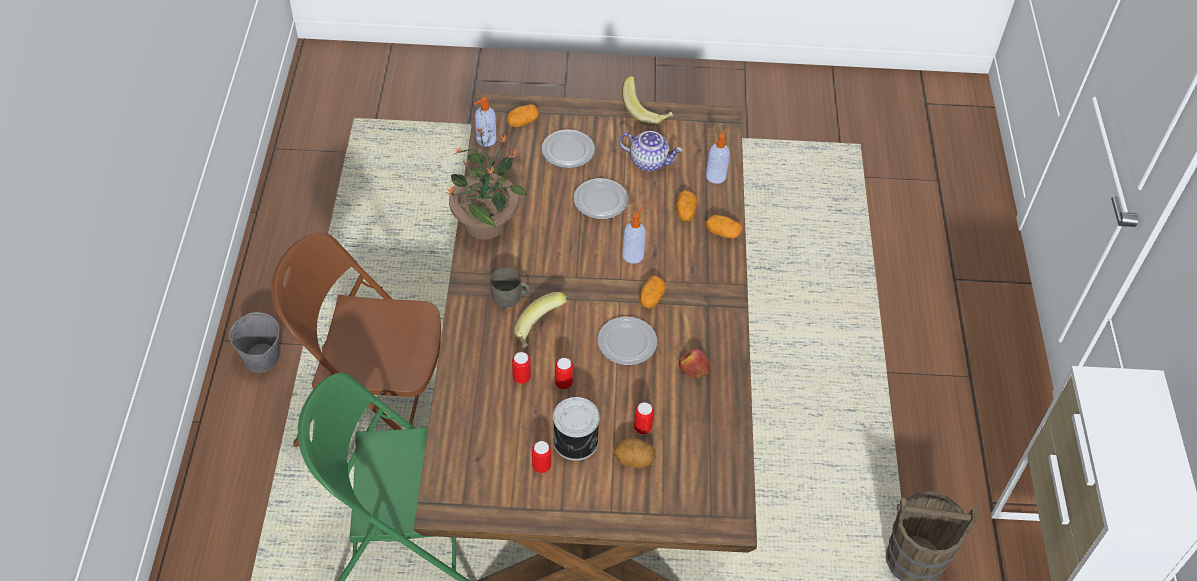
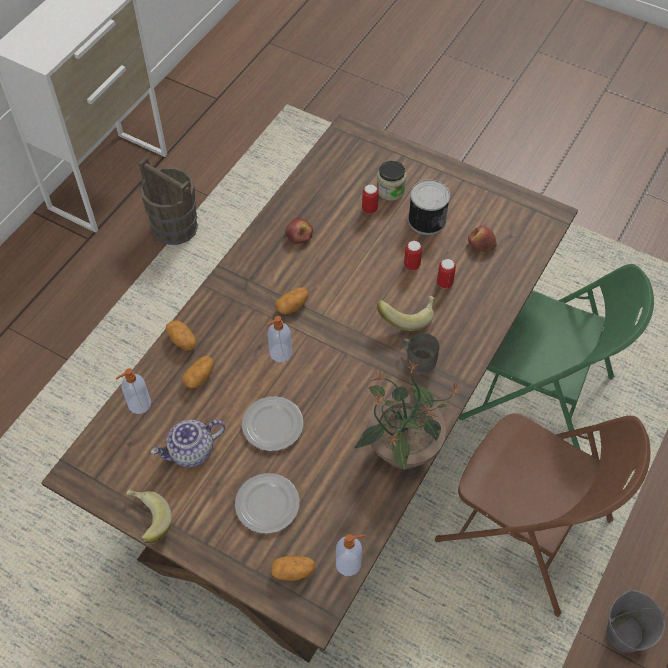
camera: 150 degrees left, 5 degrees up
(504, 436) = (481, 244): none -> apple
(541, 466) = (463, 212): can -> none
(626, 343) = (339, 277): plate -> none
(634, 460) = (390, 190): potato -> jar
(649, 161) = (191, 452): teapot -> teapot turned 75 degrees counterclockwise

